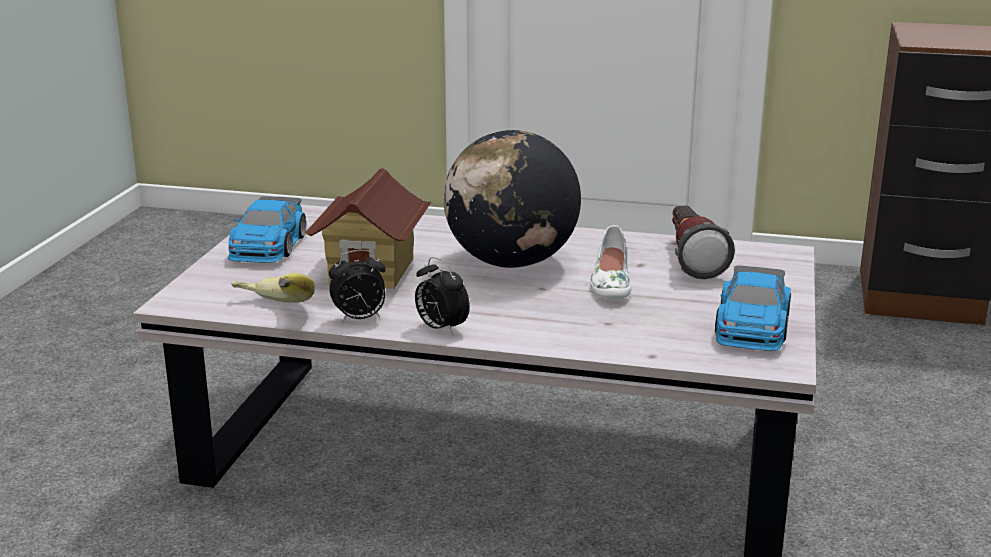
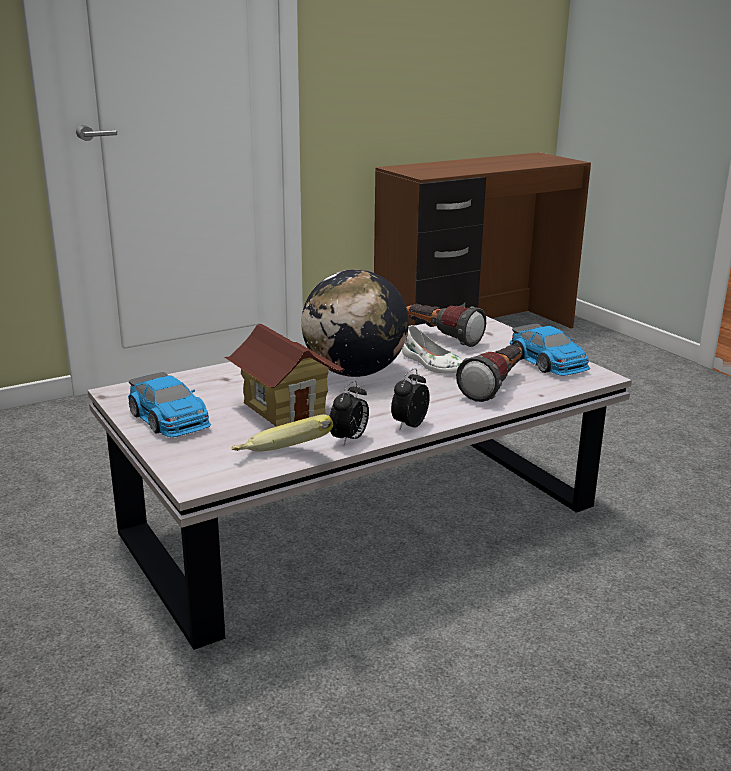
camera: 45 degrees left, 0 degrees up
(441, 329) = (409, 425): alarm clock -> alarm clock turned 120 degrees clockwise
(620, 328) = (495, 387): none -> flashlight

